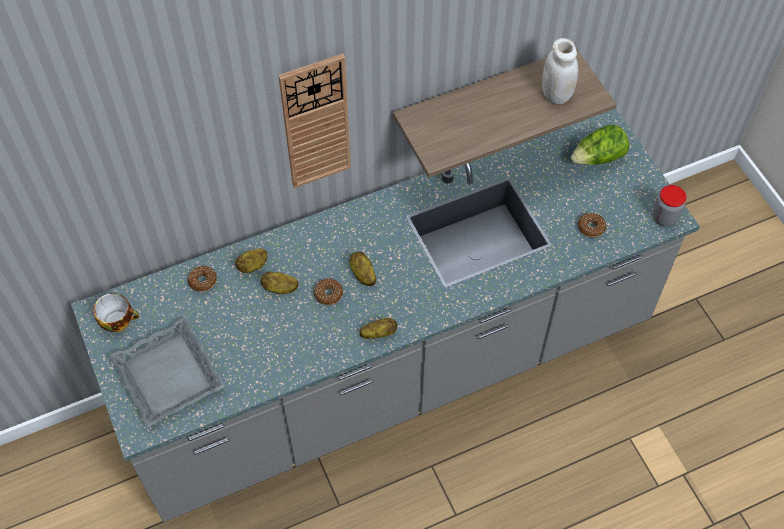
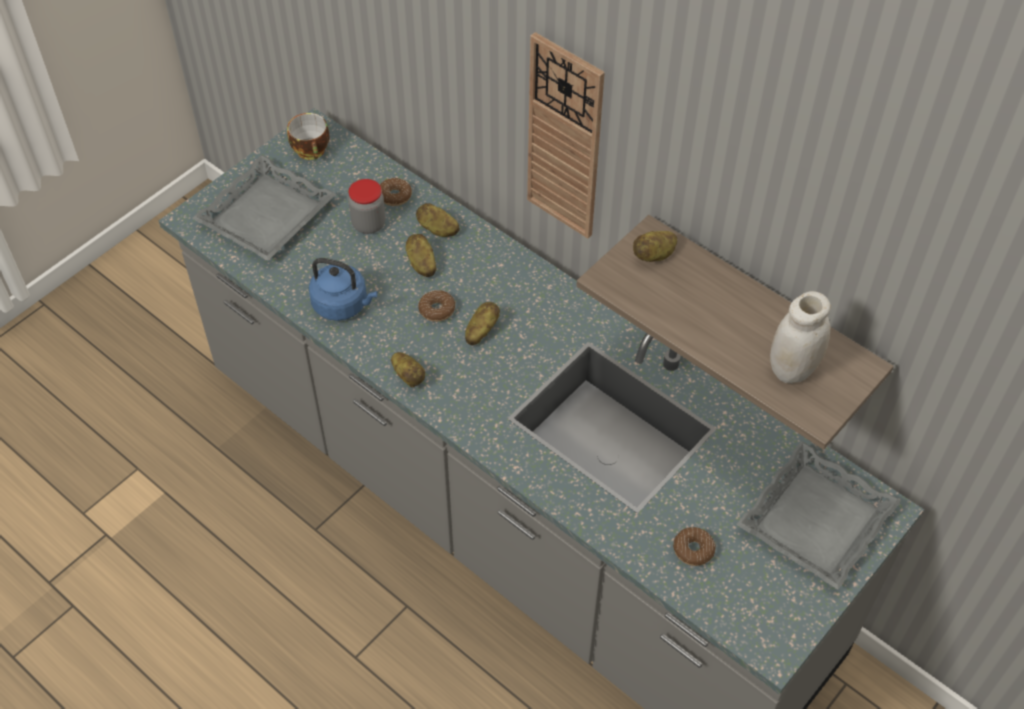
camera: 65 degrees right, 5 degrees down
(290, 353) = (343, 305): none -> blue kettle
(430, 123) = (654, 255): none -> potato
(598, 158) = (816, 521): lettuce -> grey tray
(665, 217) = (767, 638): jar -> jar (369, 224)

